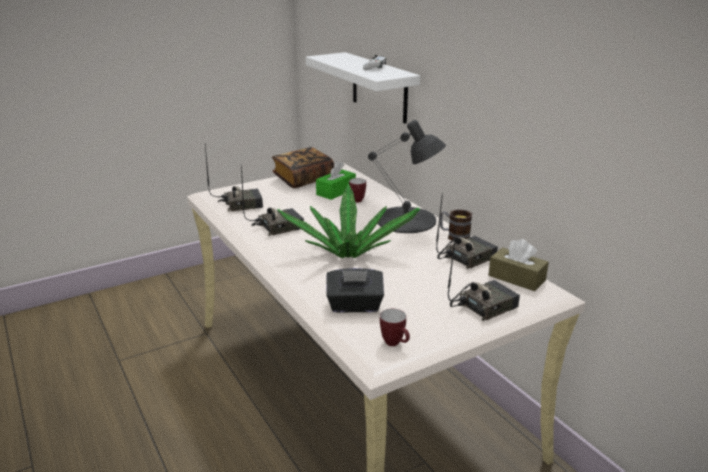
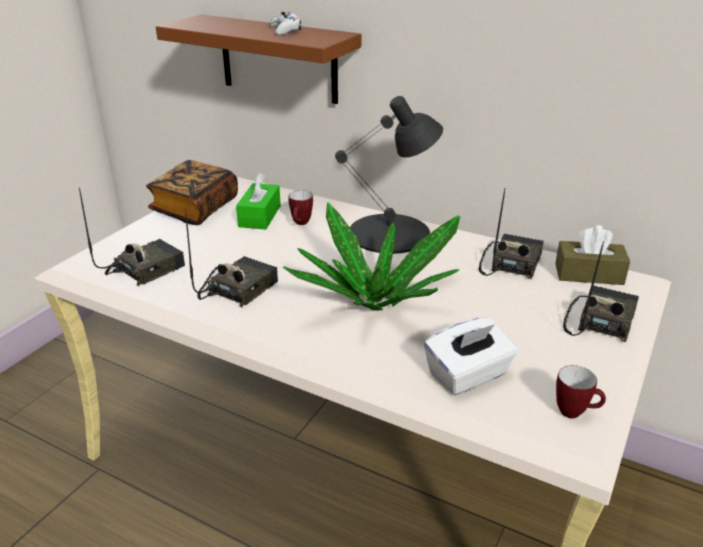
camera: 30 degrees left, 5 degrees up
(355, 306) = (468, 375): black tissue box -> white tissue box
(379, 87) = (278, 59): white shelf -> brown shelf
(454, 236) = (466, 240): mug -> none

